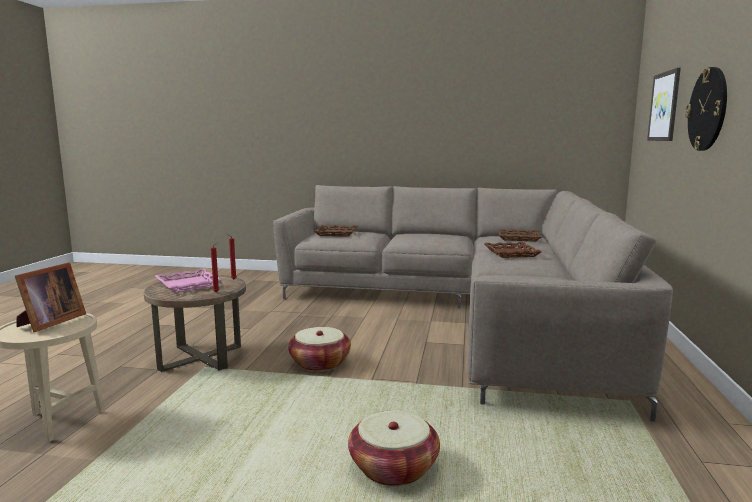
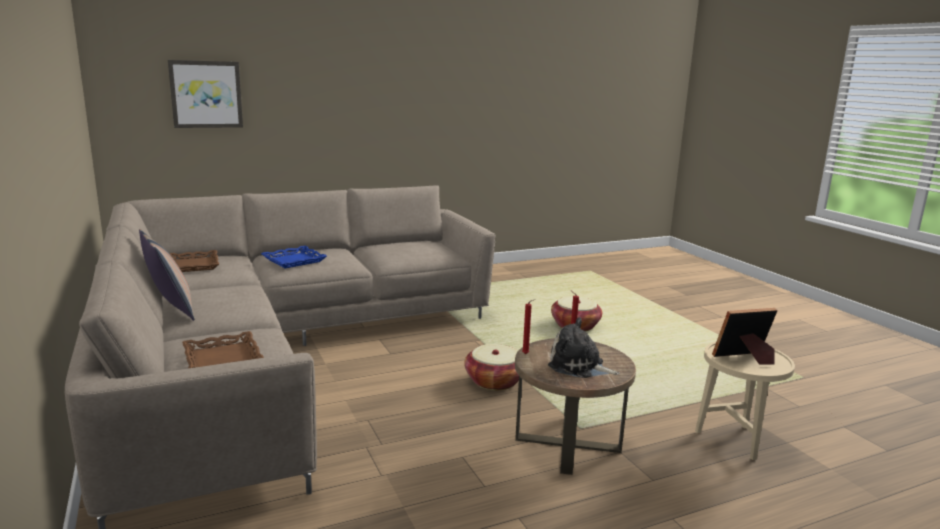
camera: 125 degrees left, 5 degrees up
(187, 285) = (579, 366): pink tray -> plush toy
(425, 233) = (171, 310): none -> pillow
(511, 253) = (294, 261): brown tray -> blue tray
(708, 109) = (308, 103): wall clock -> none

